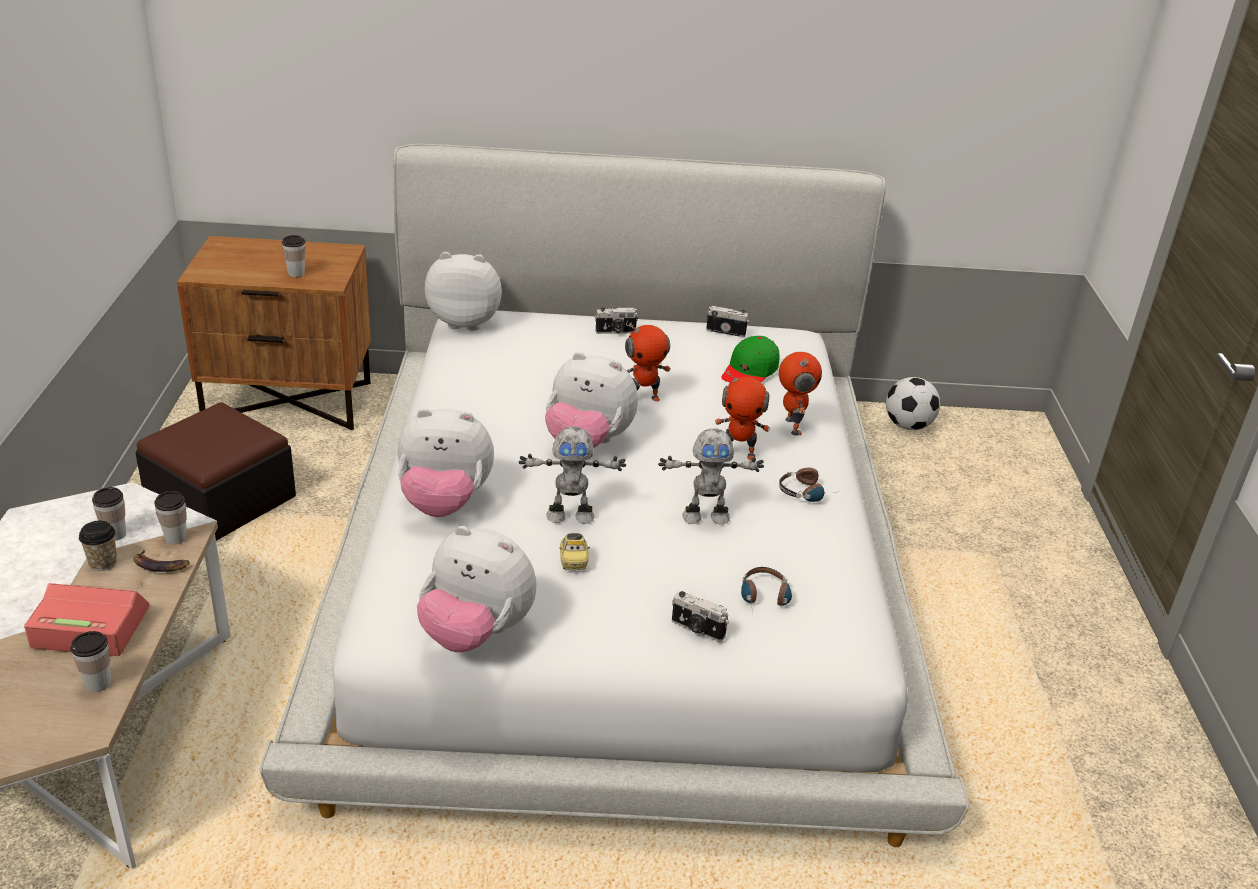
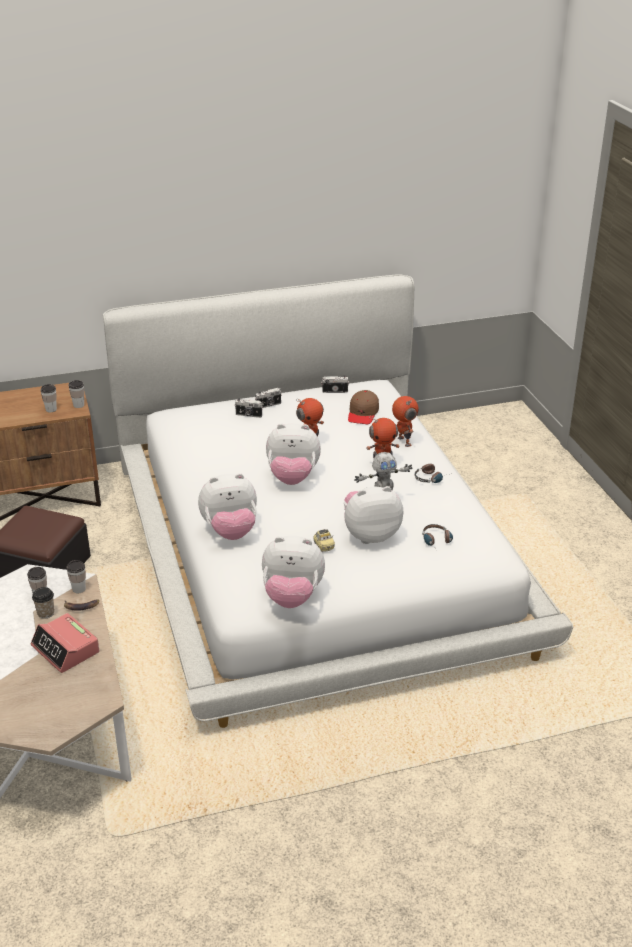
camera: 15 degrees left, 0 degrees up
(90, 628) = (66, 649): alarm clock -> alarm clock turned 120 degrees counterclockwise
(98, 683) = (93, 676): cup -> cup (78, 405)
(465, 321) = (171, 418): plush toy -> plush toy (370, 535)
(570, 515) = (307, 521): toy robot -> none
(697, 629) = (410, 566): camera -> camera (248, 415)
(750, 371) = (363, 413): green cap -> brown cap
(908, 425) = (446, 426): football -> none

